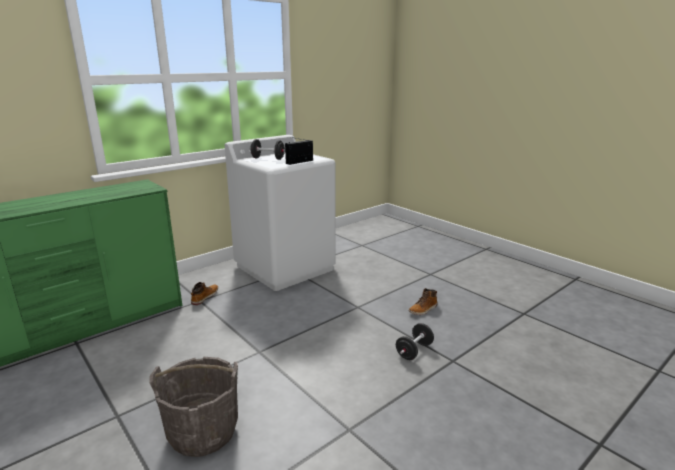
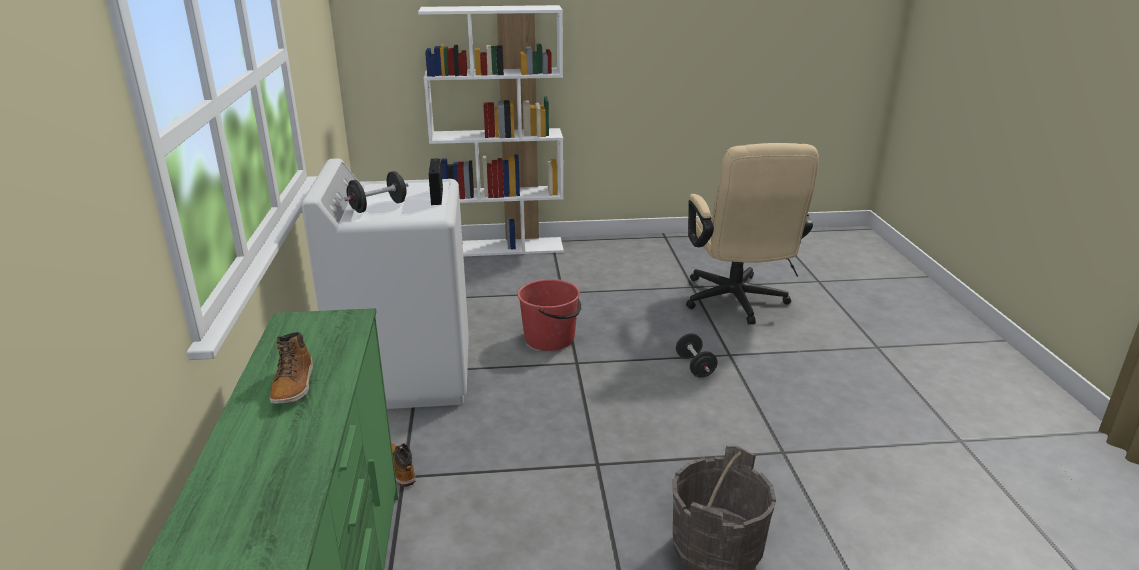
camera: 55 degrees left, 5 degrees up
(372, 290) = (550, 338): none -> red bucket
(423, 309) = (628, 329): boot -> boot (294, 385)
(449, 240) = (501, 247): none -> white bookcase
(535, 340) = (737, 303): none -> beige office chair

